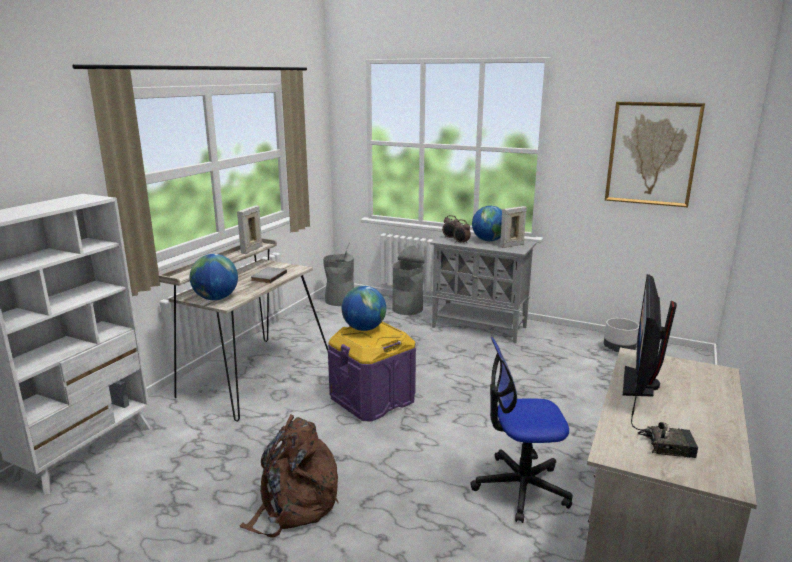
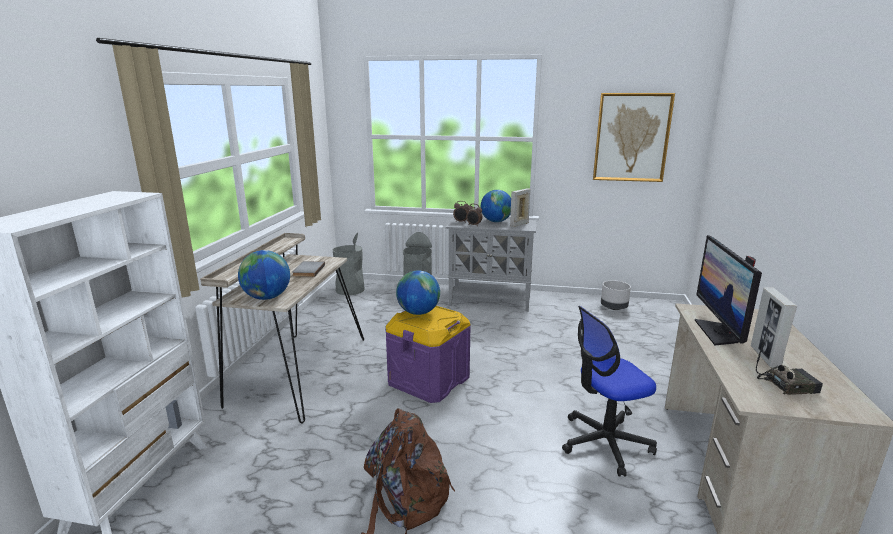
camera: 15 degrees left, 0 degrees up
(251, 250) = (283, 245): picture frame -> picture frame (765, 357)

